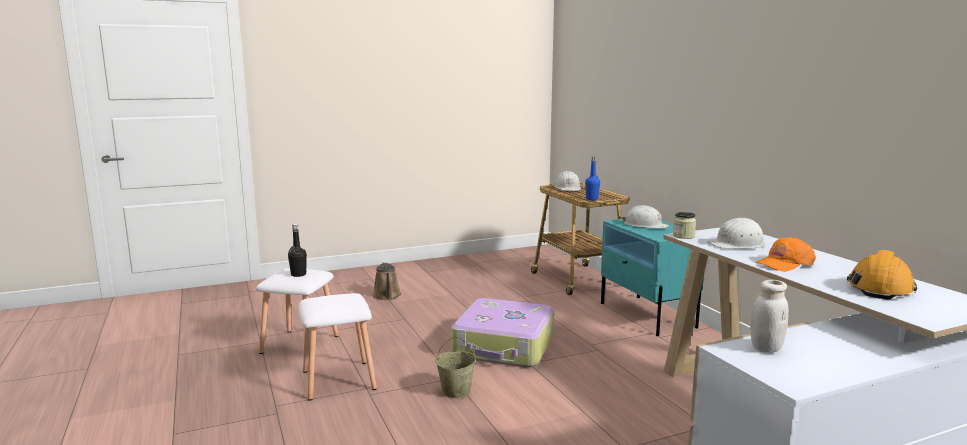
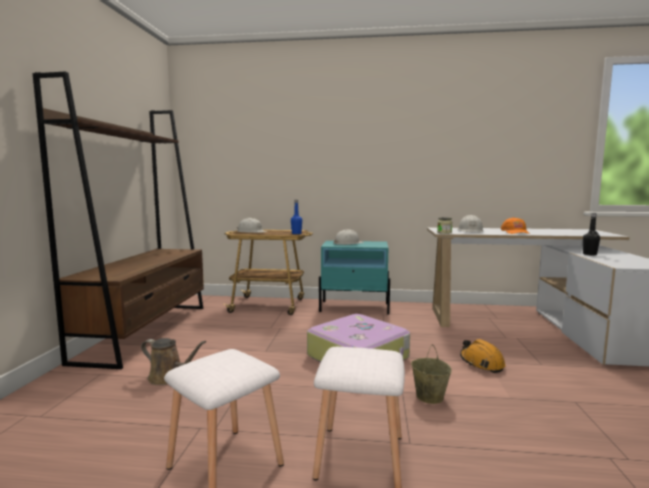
camera: 60 degrees left, 5 degrees down
(298, 274) = (229, 362): black bottle -> black bottle (589, 254)
(450, 264) = (146, 331): none -> brown bookcase
(766, 348) = (614, 261): white jar -> none
(880, 288) = (562, 231): orange hard hat -> orange hard hat (481, 363)

